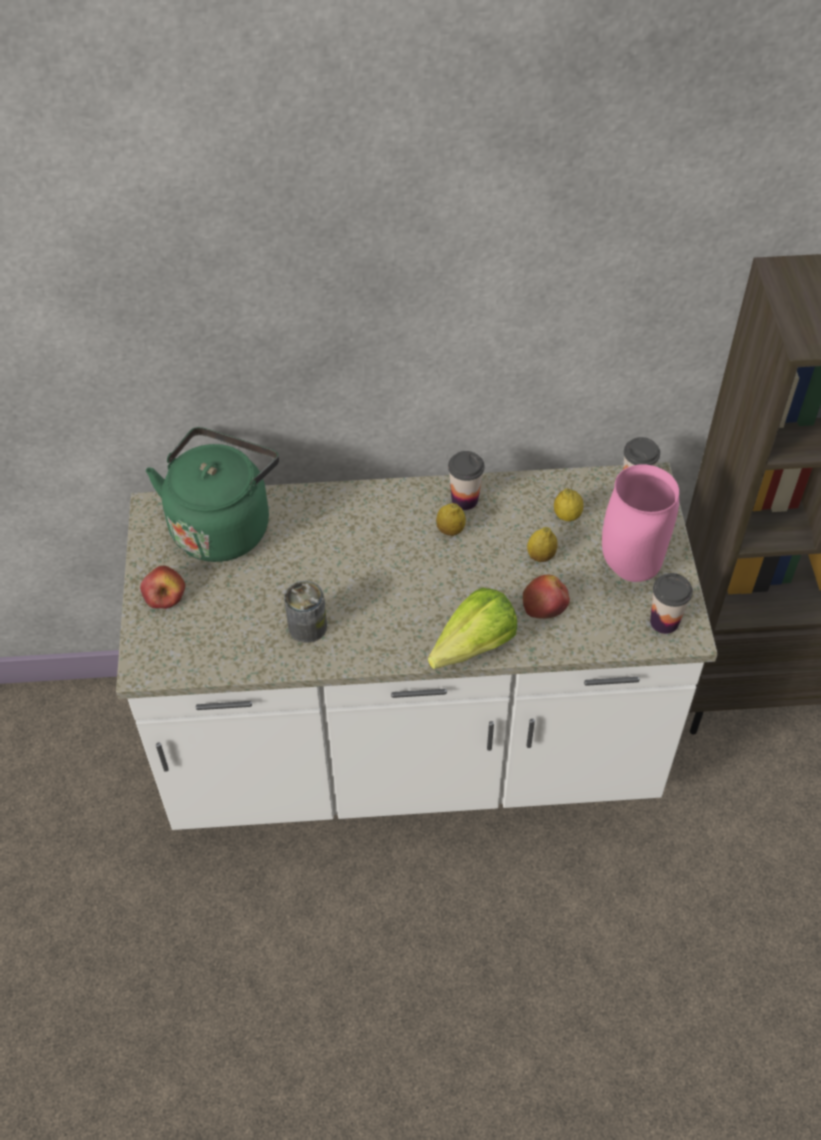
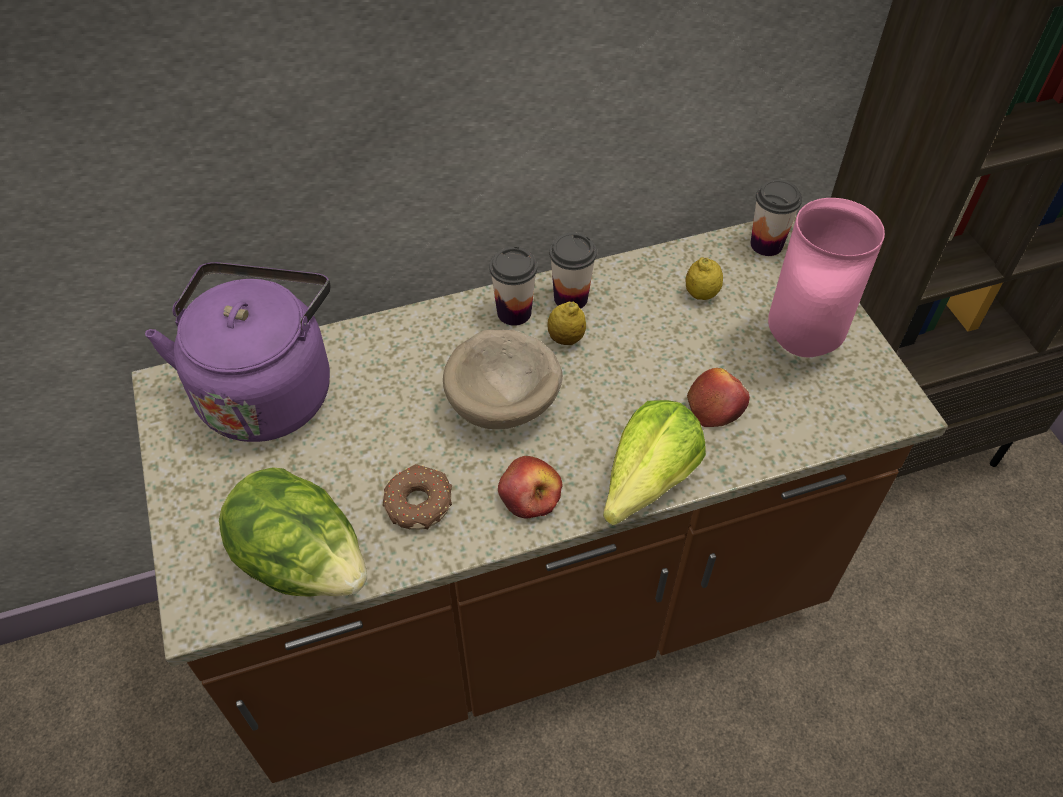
camera: 15 degrees left, 0 degrees up
(164, 594) = (207, 499): apple -> apple (530, 495)
(219, 650) = (304, 562): none -> lettuce
(223, 524) = (267, 389): green kettle -> purple kettle
(307, 626) = (418, 502): can -> donut
(390, 569) = (505, 403): none -> beige bowl
(412, 752) = (531, 610): white counter -> brown counter
(541, 556) = (688, 348): lemon -> none
(664, 622) = (868, 399): cup -> cup (514, 312)

